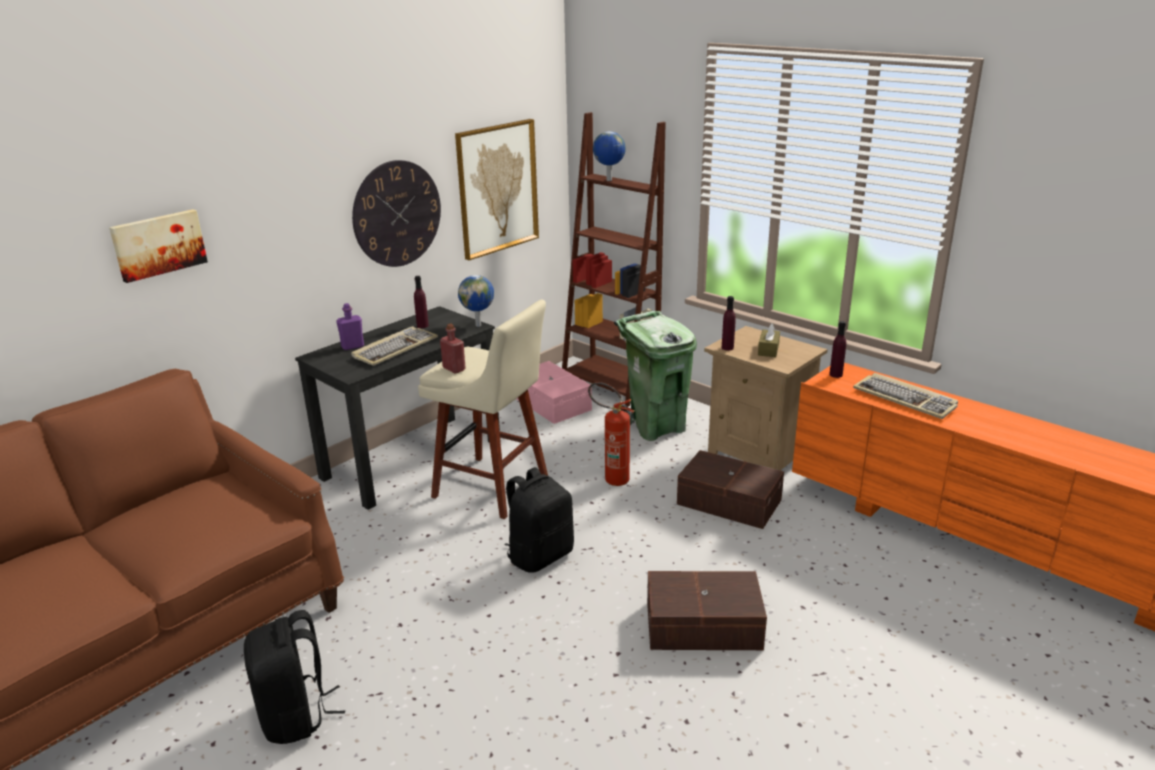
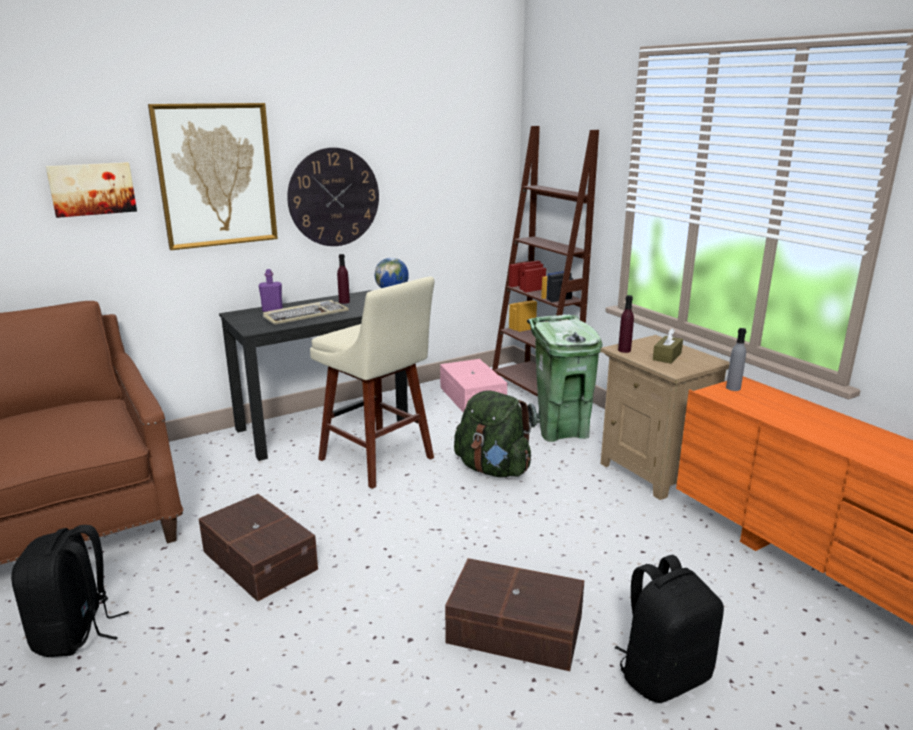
camera: 15 degrees right, 5 degrees down
(454, 369) = (343, 336): red bottle -> none
(497, 188) = (441, 189): picture -> picture (216, 175)
(540, 555) = (386, 527): black backpack -> black backpack (663, 675)
(609, 180) = (546, 189): globe -> none
(611, 478) = (493, 469): fire extinguisher -> green backpack
(728, 501) = (602, 509): brown storage box -> brown storage box (260, 559)
(836, 374) = (733, 388): purple bottle -> grey bottle
(905, 399) = (804, 420): keyboard -> none

